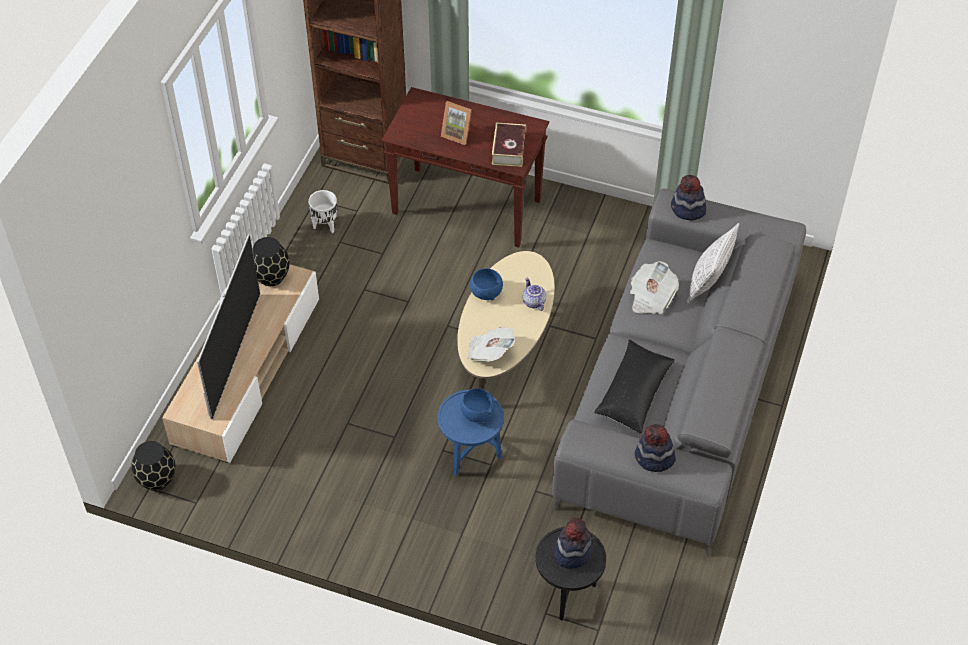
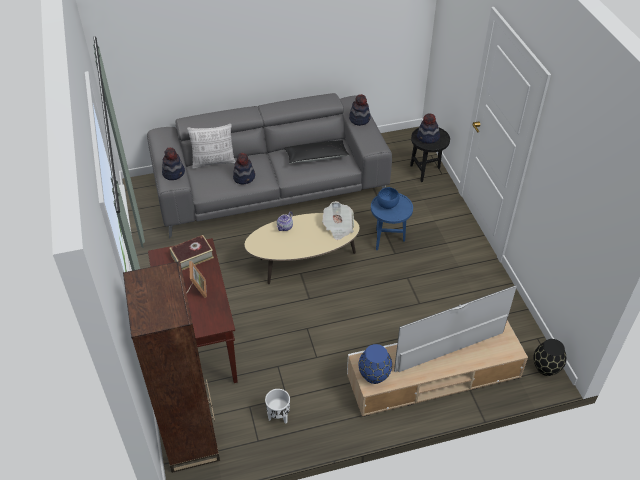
camera: 125 degrees left, 5 degrees down
(272, 277) = (374, 375): black vase -> blue vase
(486, 293) = (296, 250): blue bowl -> none
(651, 298) = (244, 177): newspaper -> hat

